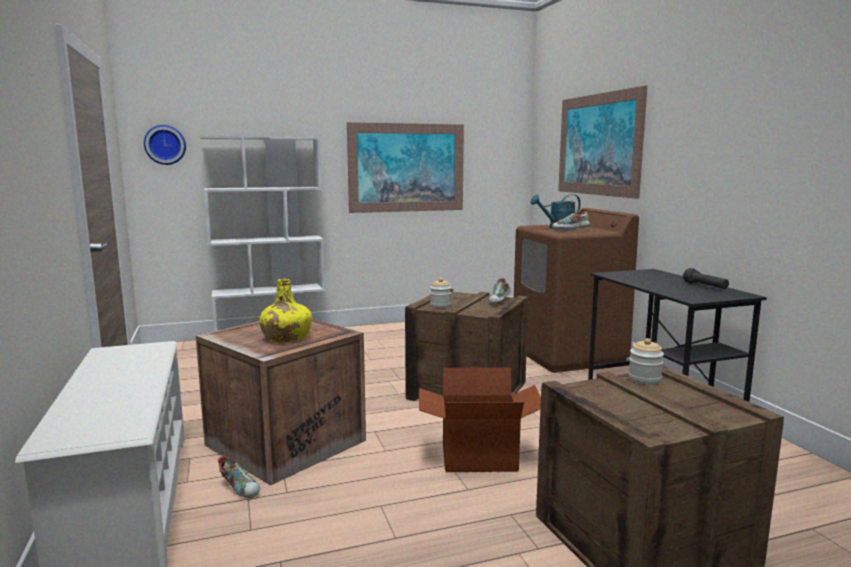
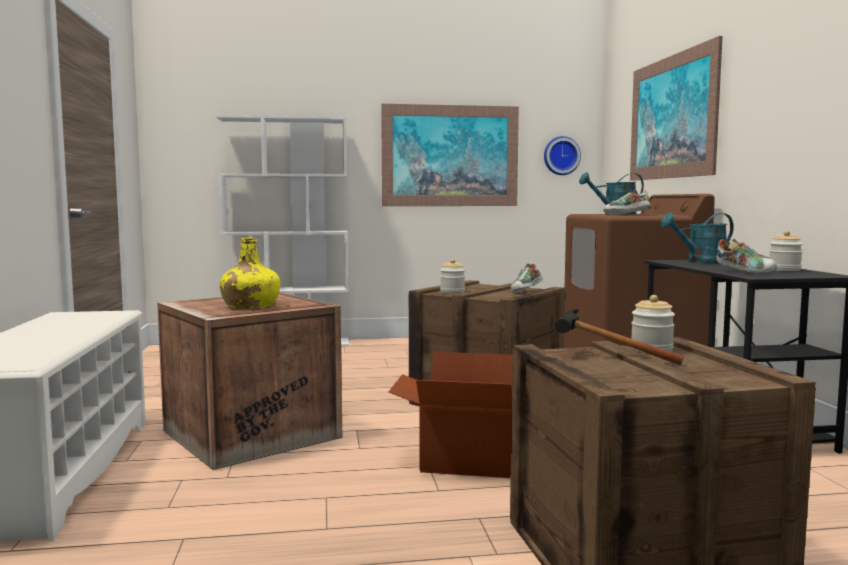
camera: 10 degrees right, 5 degrees down
(165, 145) = (184, 127): wall clock -> wall clock (561, 156)
(240, 489) = (178, 470): shoe -> shoe (745, 272)
(614, 392) = (601, 357): none -> hammer
(635, 275) = (700, 262): none -> turquoise watering can
(705, 287) = (784, 269): black flashlight -> jar

